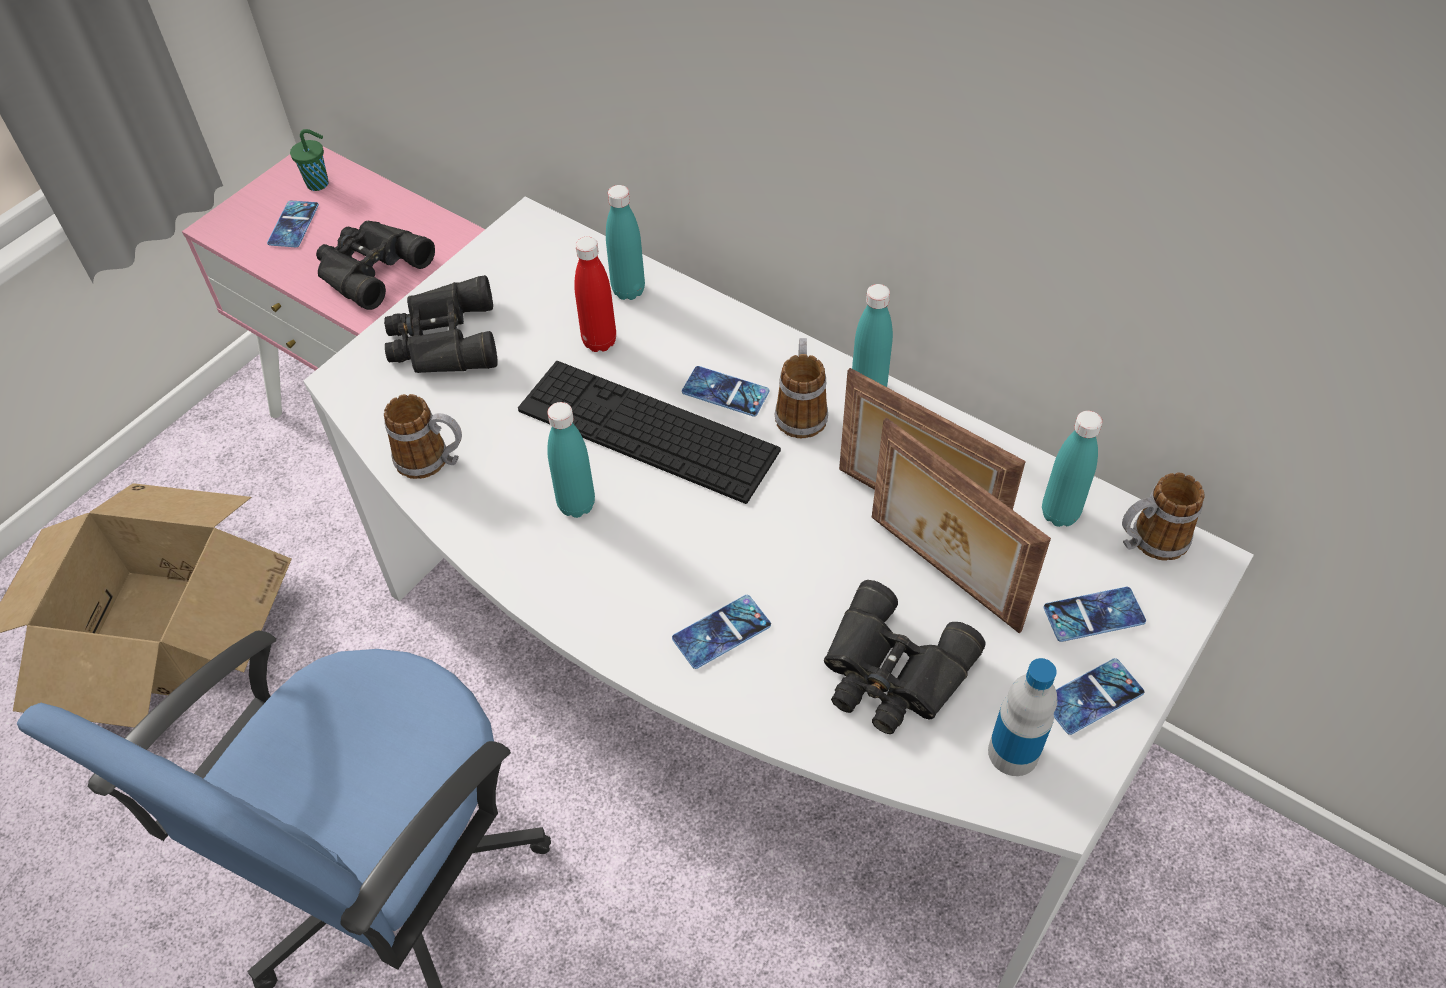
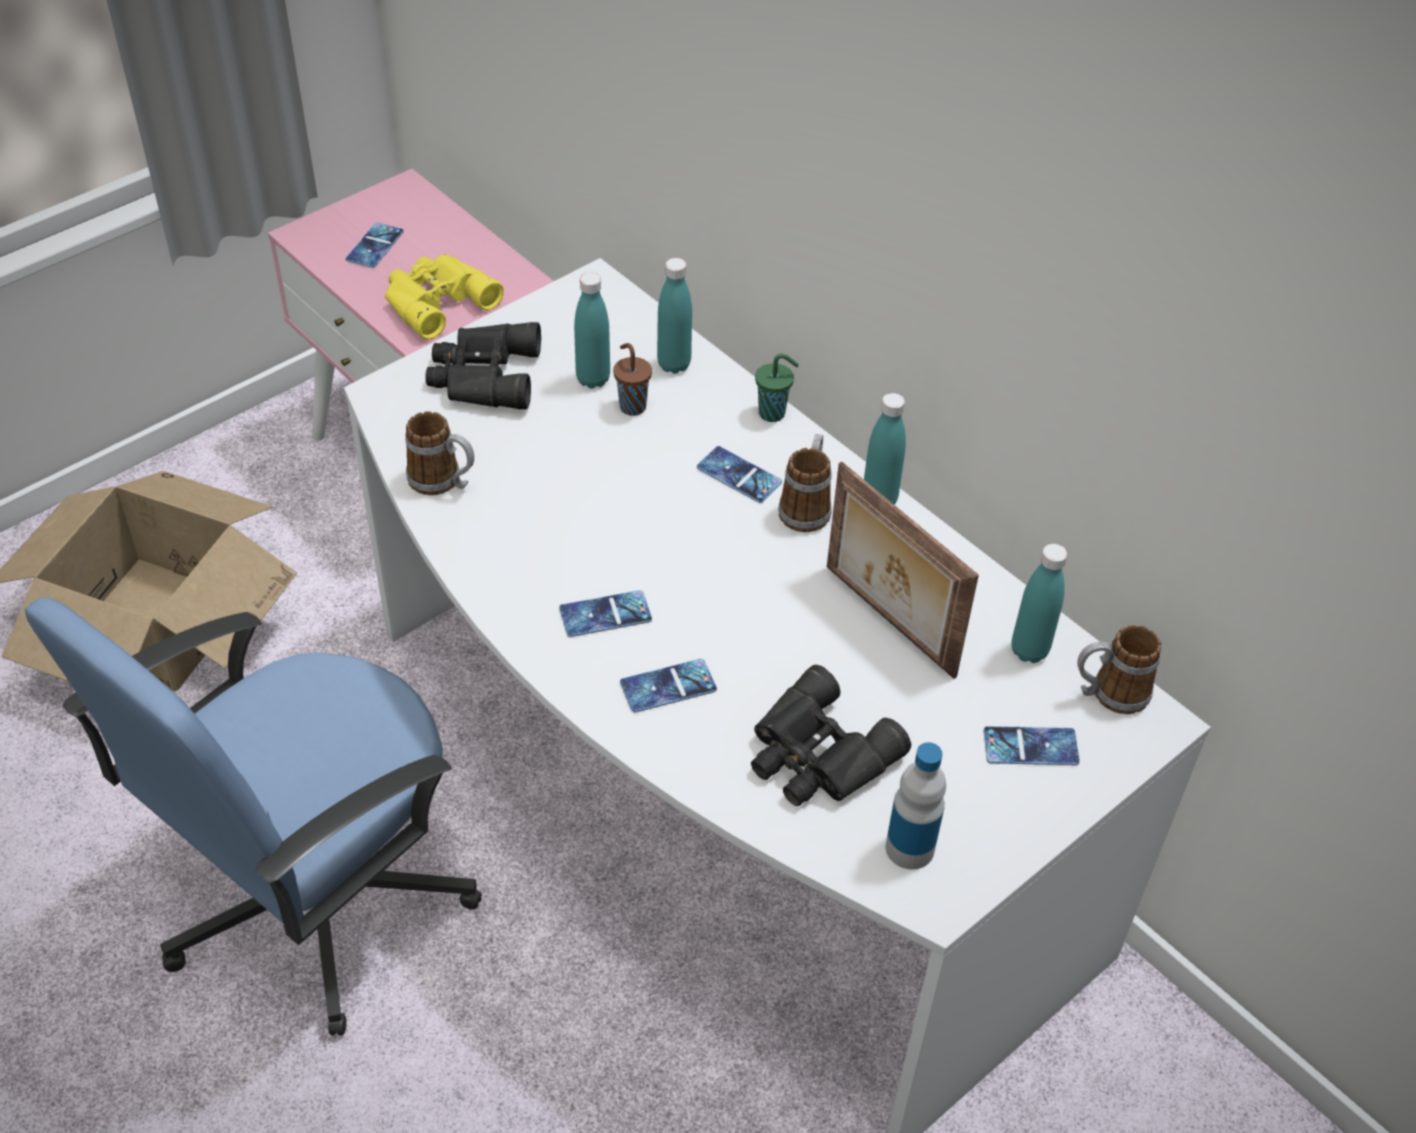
camera: 10 degrees right, 5 degrees down
(319, 184) = (409, 212): green cup -> green cup (773, 413)
(369, 268) = (435, 300): black binoculars -> yellow binoculars
(576, 505) = (566, 547): turquoise bottle -> turquoise bottle (593, 379)
(599, 342) = (631, 406): red bottle -> brown cup
(647, 430) = (653, 495): keyboard -> none
(941, 574) = (894, 680): picture frame -> none
(1092, 696) = (1003, 817): phone -> phone (605, 614)

